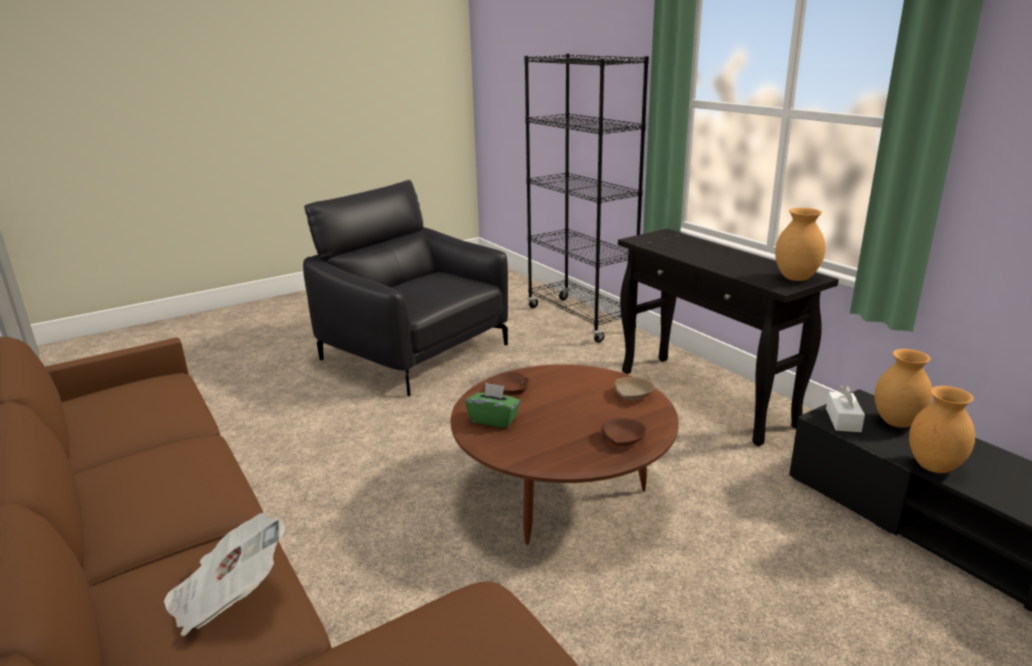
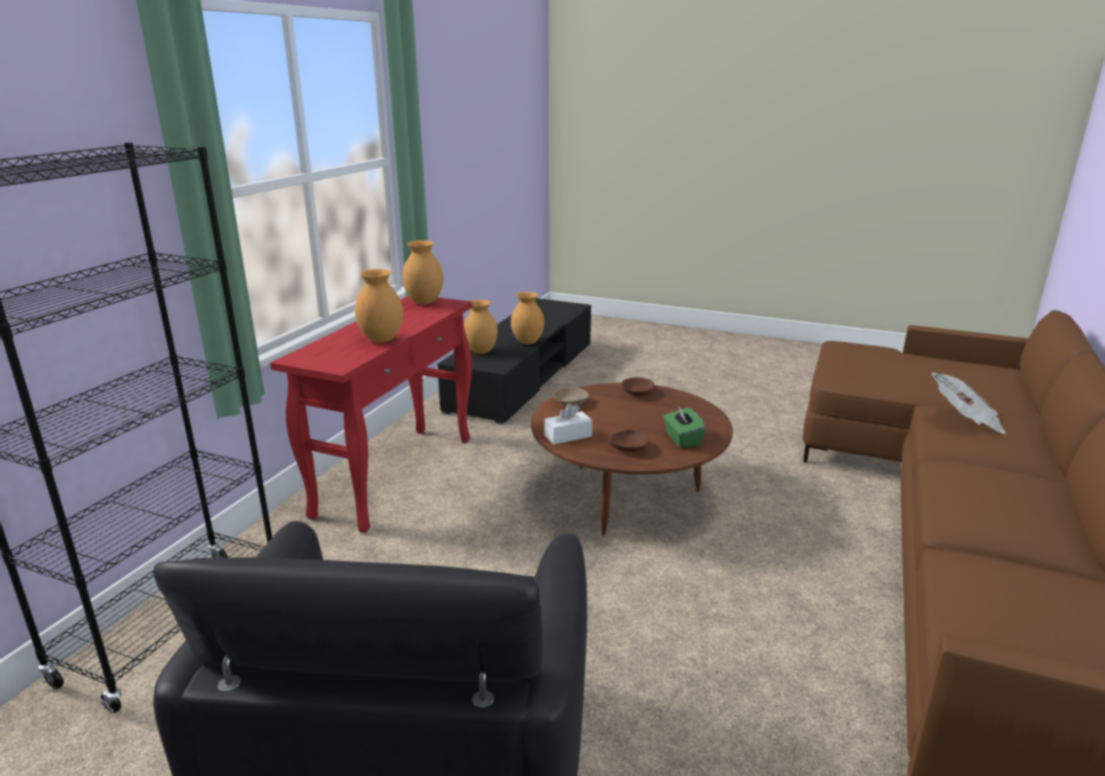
camera: 125 degrees left, 0 degrees up
(685, 254) = (382, 339): none -> brown vase
(706, 398) = (396, 475): black console table -> red console table
(843, 420) = (494, 363): white tissue box -> white tissue box (568, 436)

